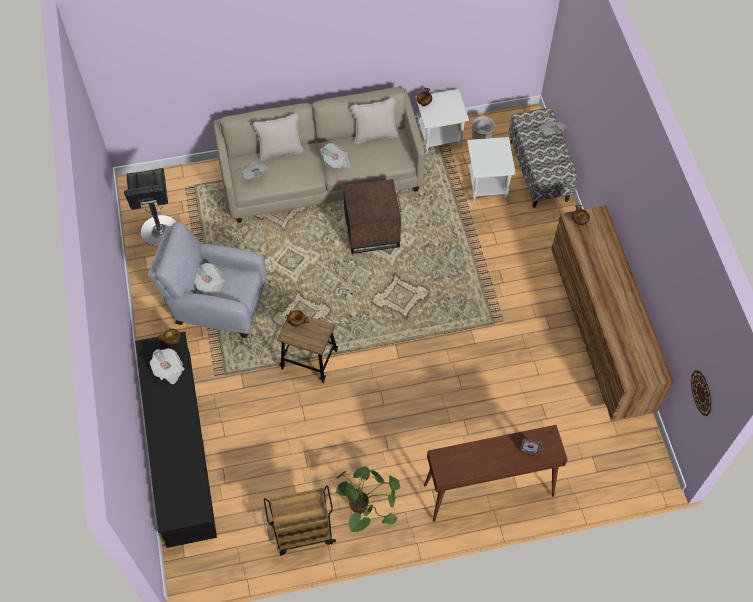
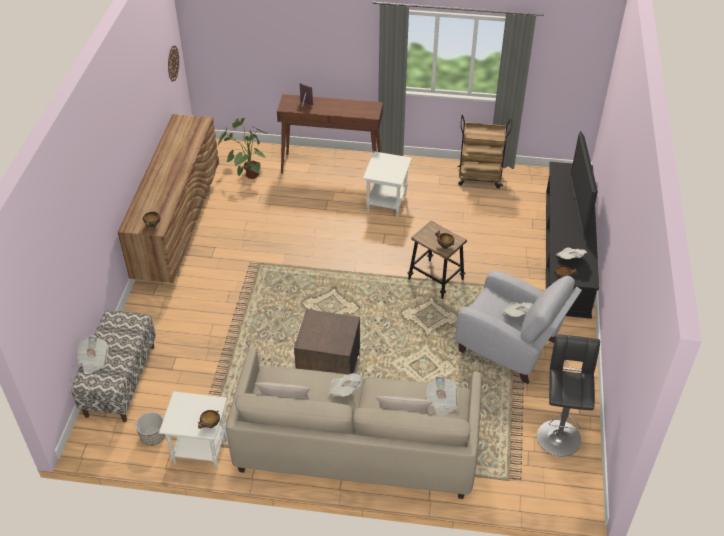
camera: 160 degrees left, 15 degrees down
(168, 446) = (577, 209): none -> television
(367, 509) = (426, 179): potted plant -> potted plant (247, 172)
(487, 187) = (185, 380): white side table -> white side table (386, 203)

